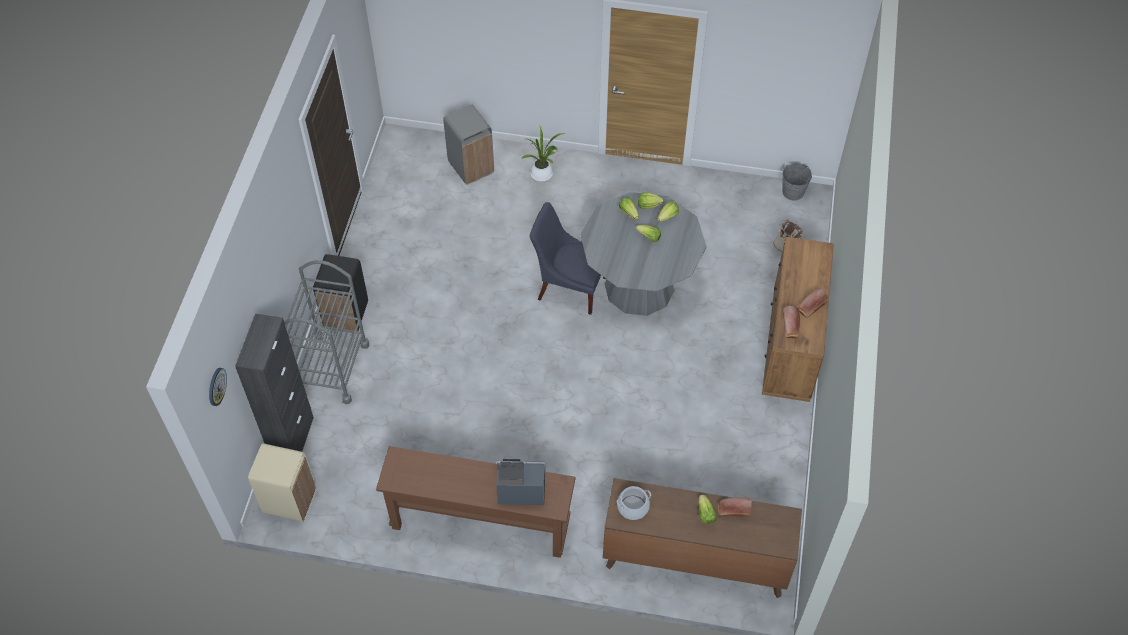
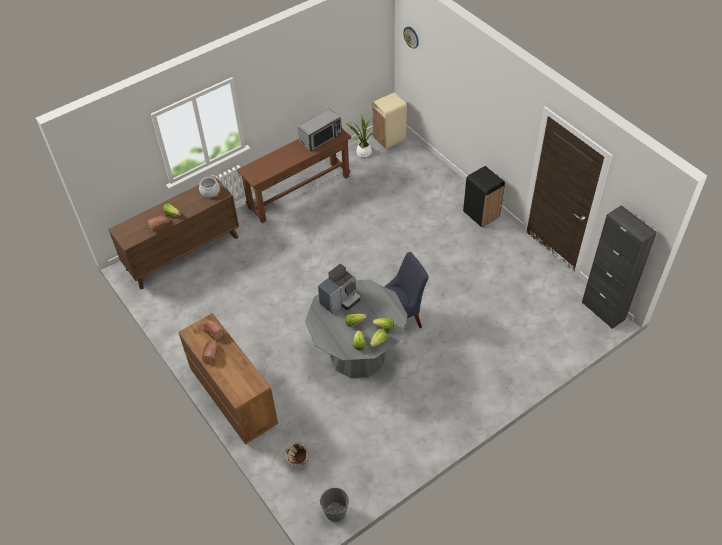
camera: 135 degrees right, 5 degrees down
(293, 440) = (422, 156): black cabinet -> black cabinet (603, 311)
(332, 368) = (450, 190): grey cart -> none
(423, 475) = (321, 138): none -> microwave
(471, 167) = (545, 339): grey trash can -> none
(519, 490) = (271, 163): coffee machine -> coffee machine (340, 300)
(543, 175) = (500, 373): potted plant -> potted plant (362, 153)

